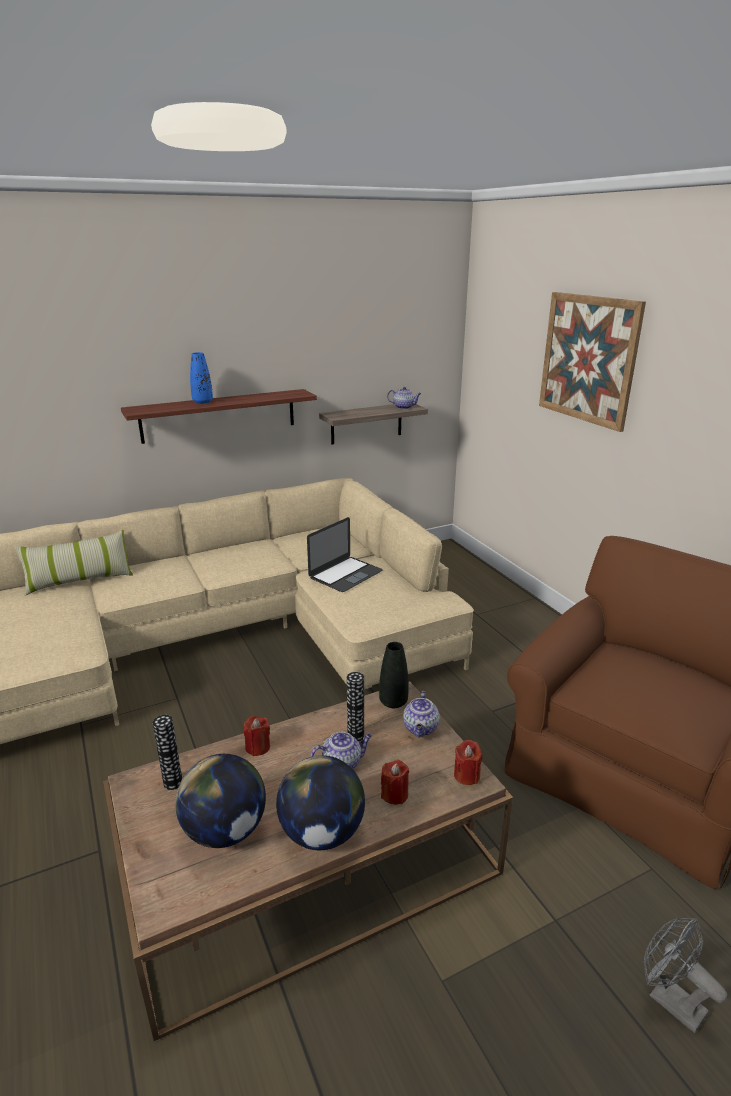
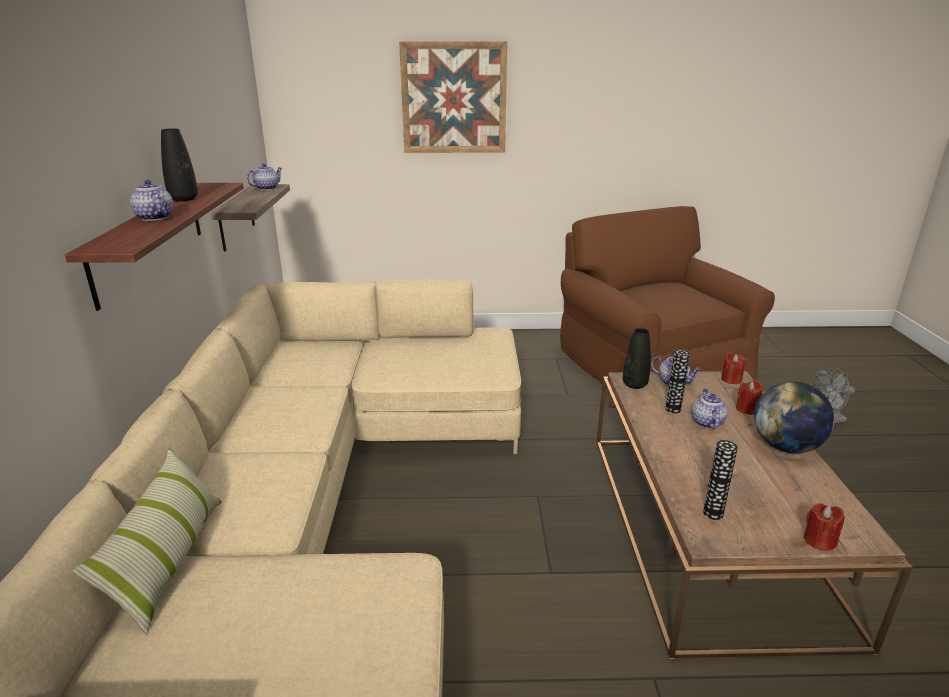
camera: 65 degrees left, 0 degrees up
(202, 402) = (154, 217): blue vase -> teapot
(225, 831) = (781, 491): globe -> none
(253, 396) = (183, 199): none -> black vase
(257, 747) = (673, 458): red candle -> red candle (819, 540)
(345, 574) = (398, 360): laptop -> none

